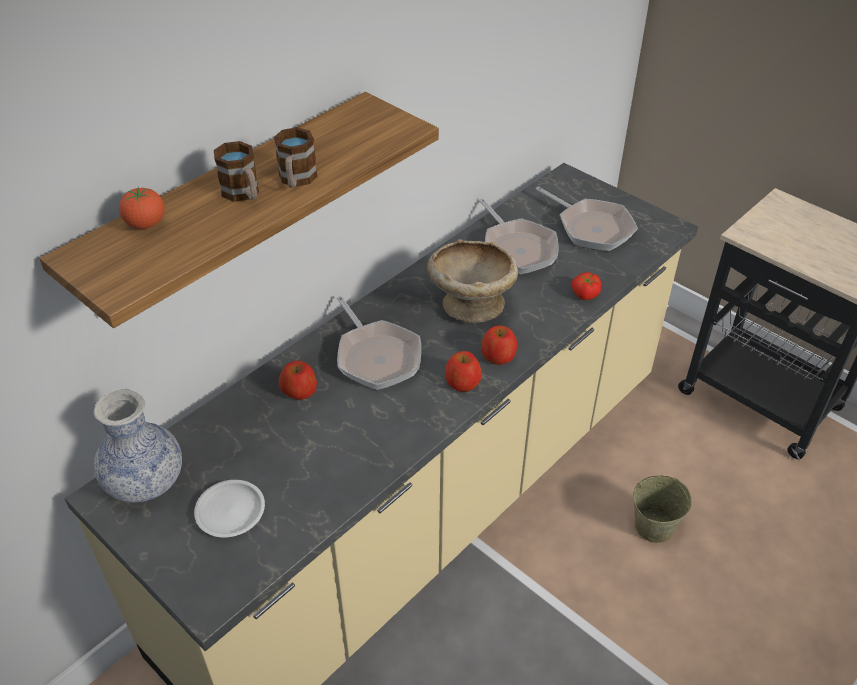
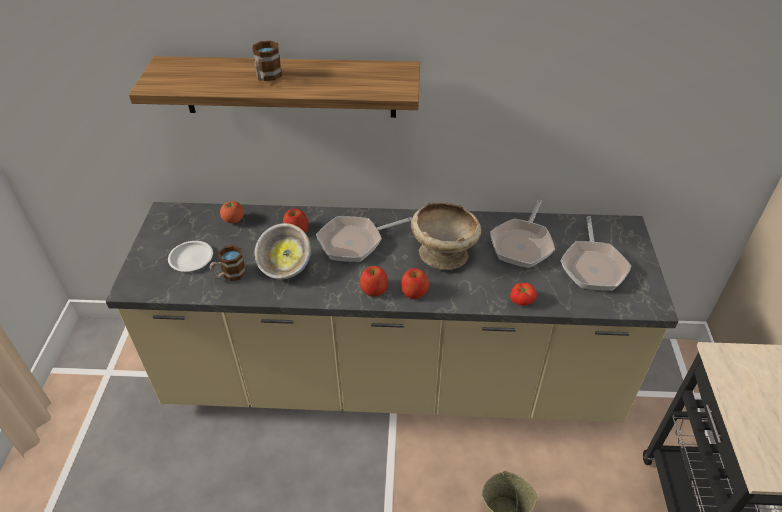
camera: 50 degrees right, 0 degrees up
(145, 481) = (185, 218): vase -> none
(146, 224) = (208, 66): tomato -> tomato (233, 220)
(296, 180) = (299, 85): mug -> mug (229, 274)
(349, 432) = (286, 267): none -> bowl
(376, 356) = (355, 242): frying pan -> frying pan turned 45 degrees clockwise

